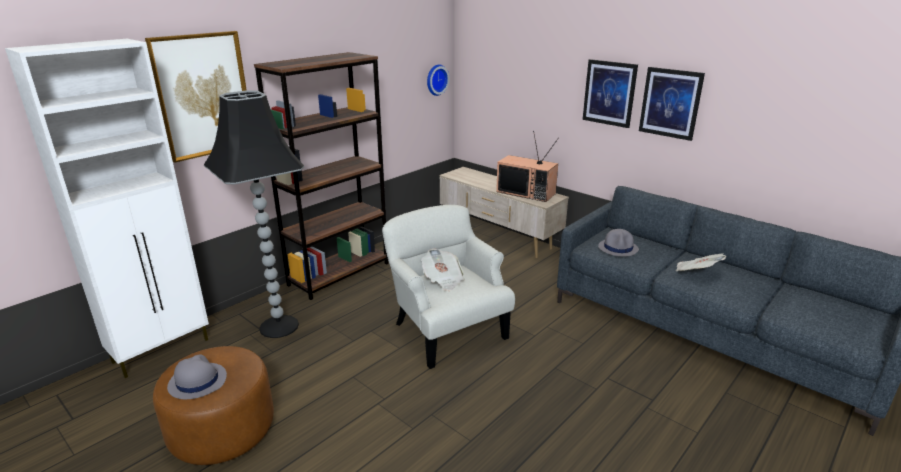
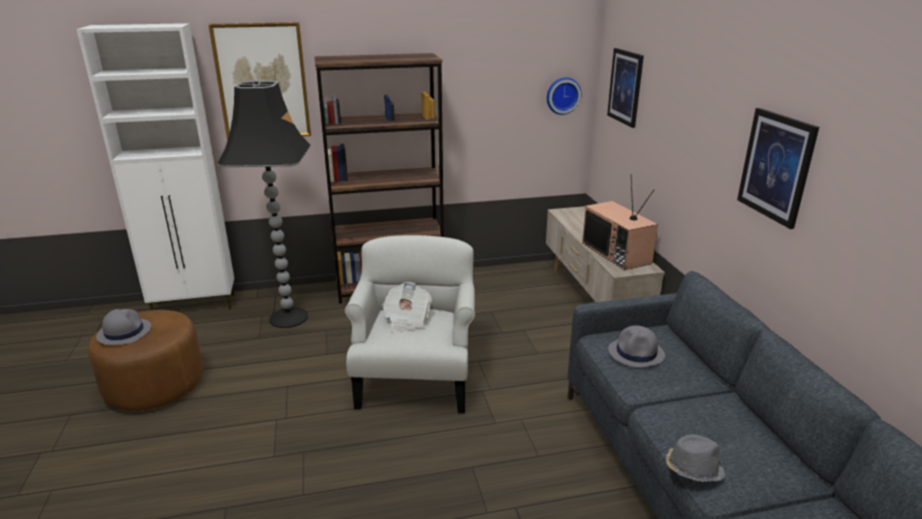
camera: 35 degrees right, 0 degrees up
(609, 93) = (716, 139): picture -> picture (625, 87)
(696, 273) = (701, 423): newspaper -> none
(724, 296) = (692, 469): none -> grey hat

